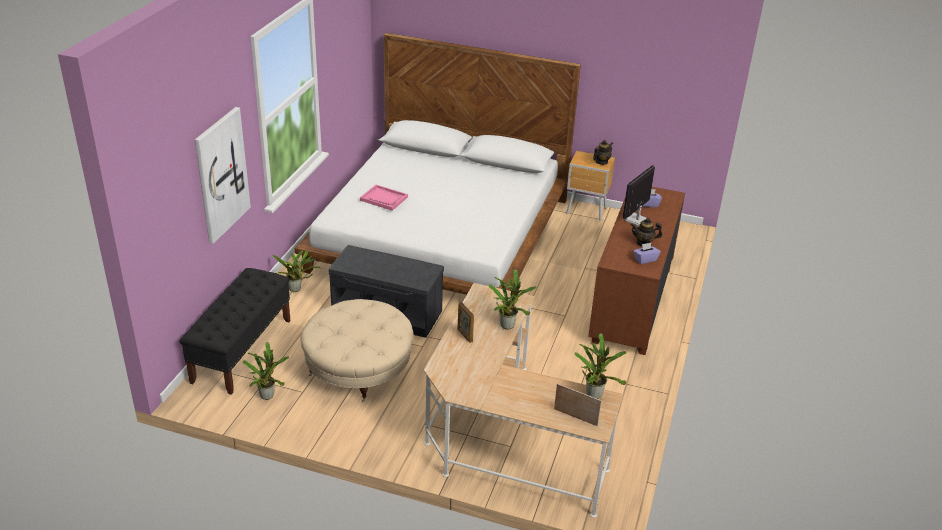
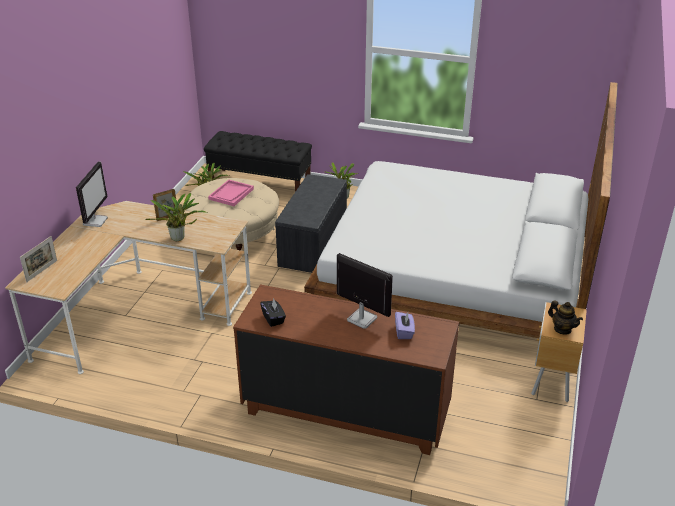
camera: 90 degrees right, 0 degrees up
(221, 174) = (300, 53): picture -> none
(384, 199) = (423, 187): pink tray -> pink tray (231, 194)
(470, 389) = (95, 221): none -> monitor
(594, 393) = (69, 283): potted plant -> none
(644, 243) = (309, 321): teapot -> none
(645, 259) = (273, 319): purple tissue box -> black tissue box

